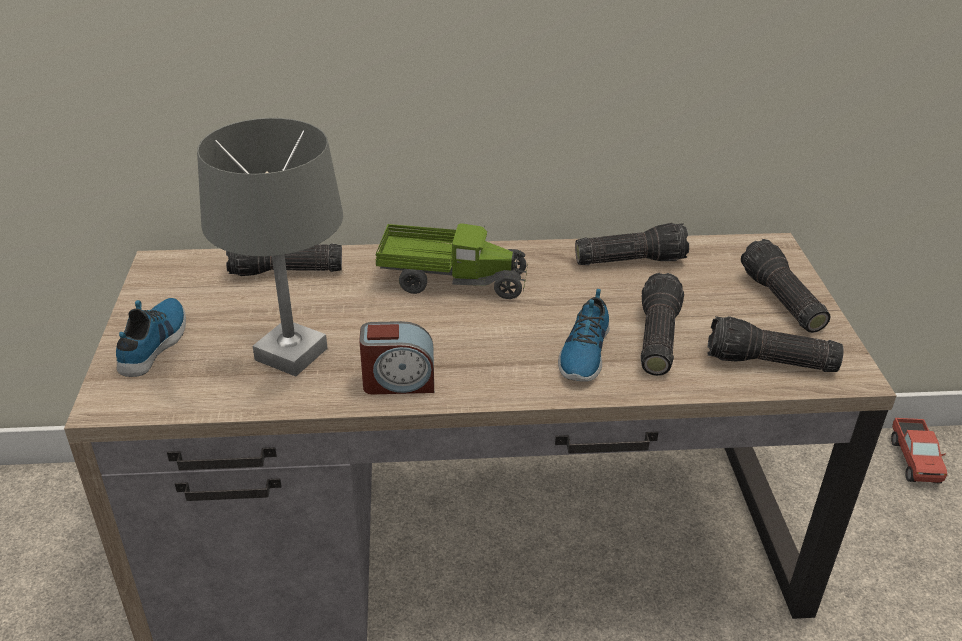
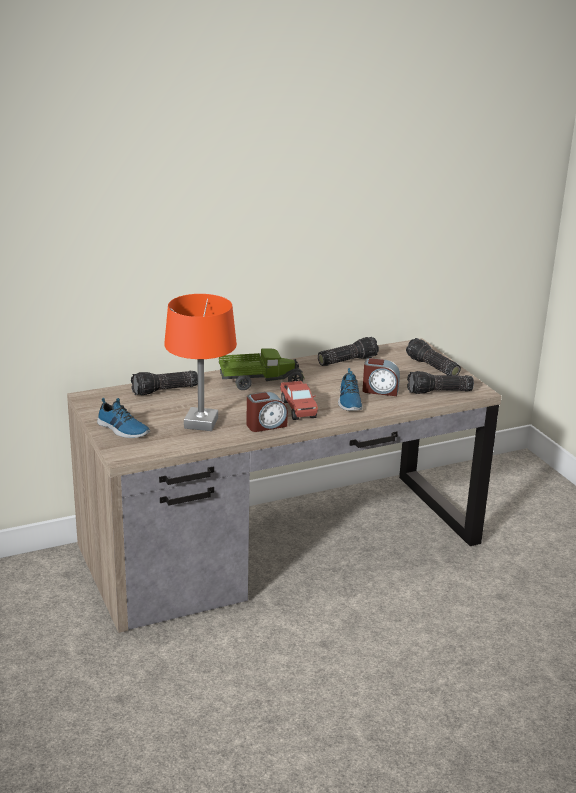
camera: 20 degrees left, 10 degrees down
(155, 343) = (122, 429): shoe -> shoe turned 135 degrees clockwise
(292, 354) = (201, 423): grey table lamp -> orange table lamp
(655, 338) = (380, 390): flashlight -> alarm clock
(913, 461) = (506, 469): toy truck -> toy truck (298, 409)

